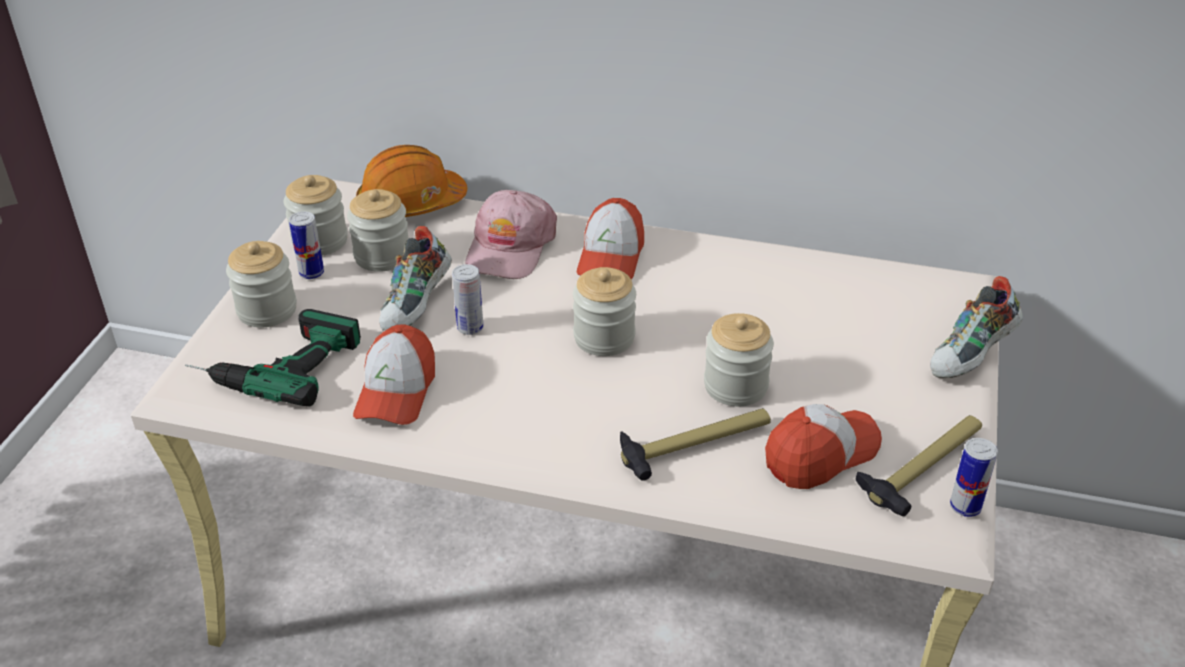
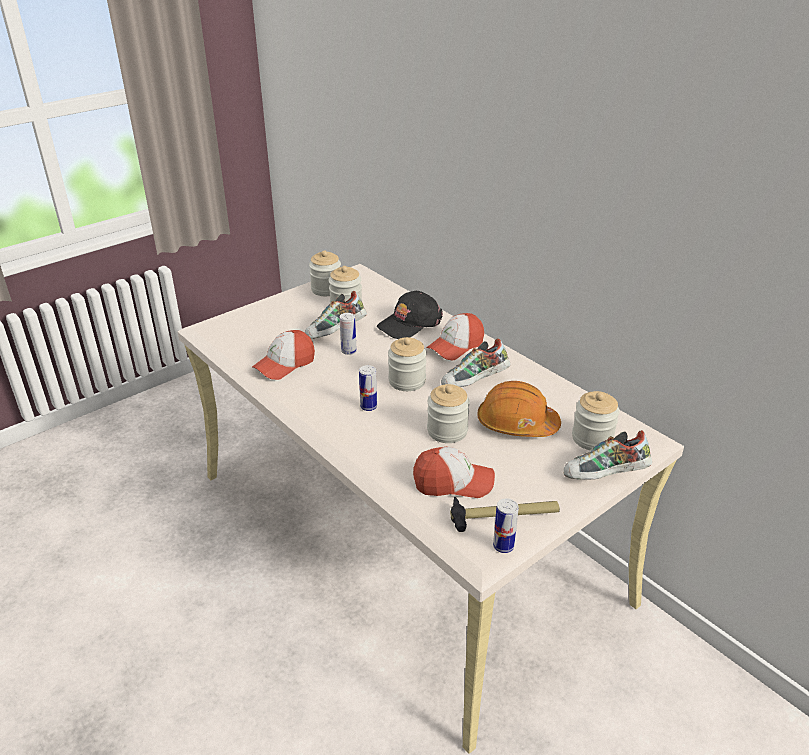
camera: 35 degrees right, 5 degrees down
(267, 310) = (271, 309): jar -> jar (592, 438)
(274, 362) = (249, 332): power drill -> none
(311, 273) = (307, 301): can -> can (368, 407)
(411, 203) = (386, 288): orange hard hat -> orange hard hat (516, 424)
(510, 247) = (410, 323): pink cap -> black cap
(694, 300) = (474, 383): none -> shoe
(695, 444) = (393, 448): hammer -> none

